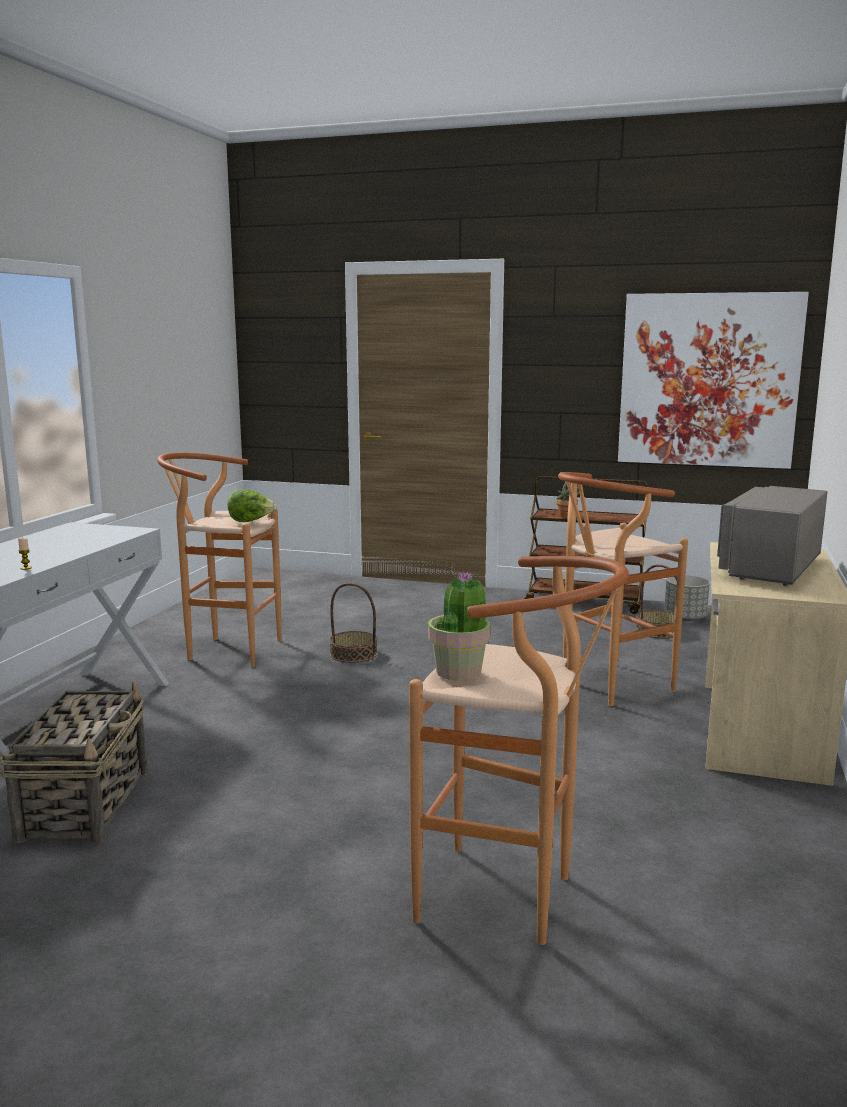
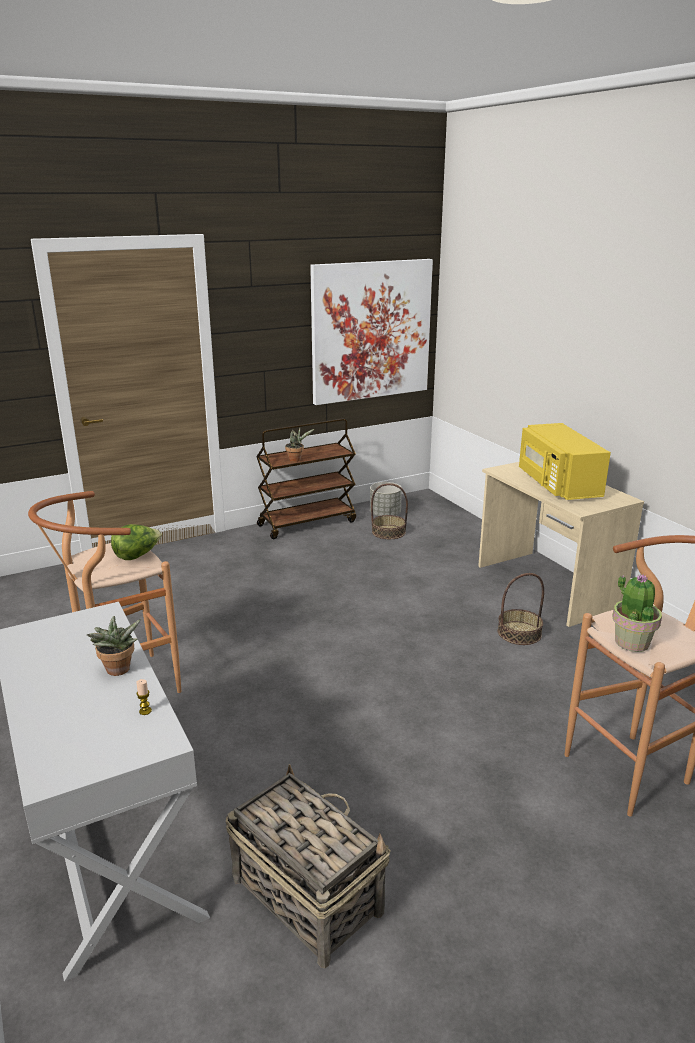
camera: 45 degrees left, 10 degrees up
(65, 551) = (118, 671): none -> potted plant
(353, 654) = (236, 640): basket -> basket (519, 633)
(607, 687) = (436, 591): brown stool -> none
(769, 568) = (557, 484): grey microwave -> yellow microwave

